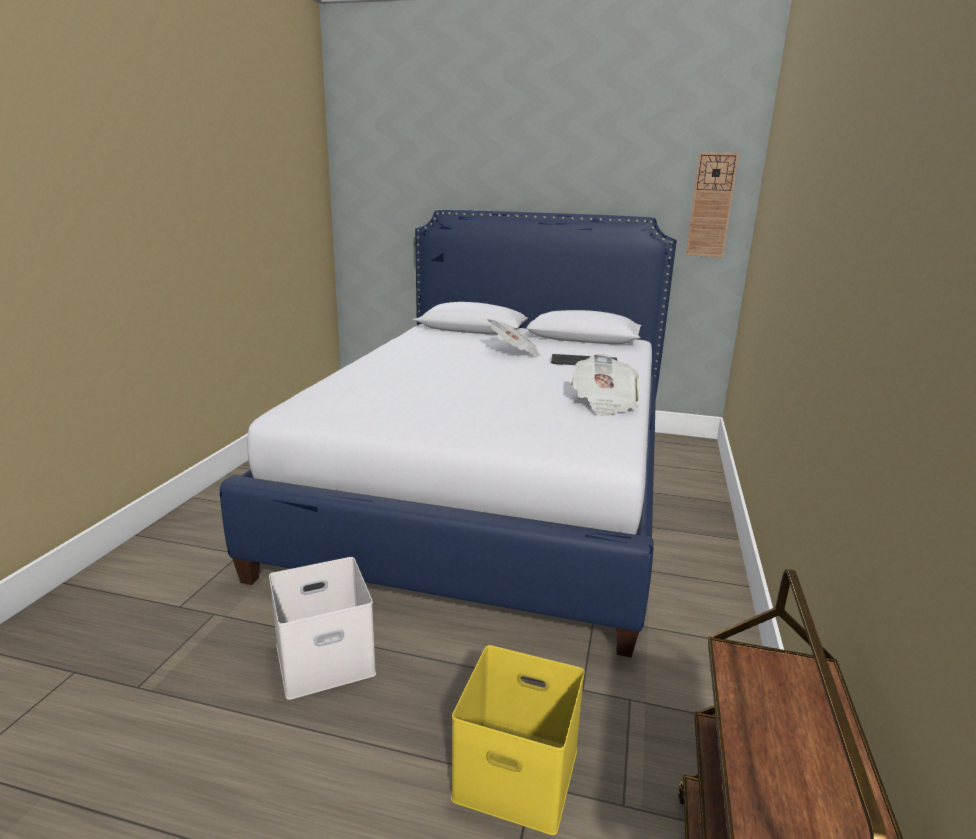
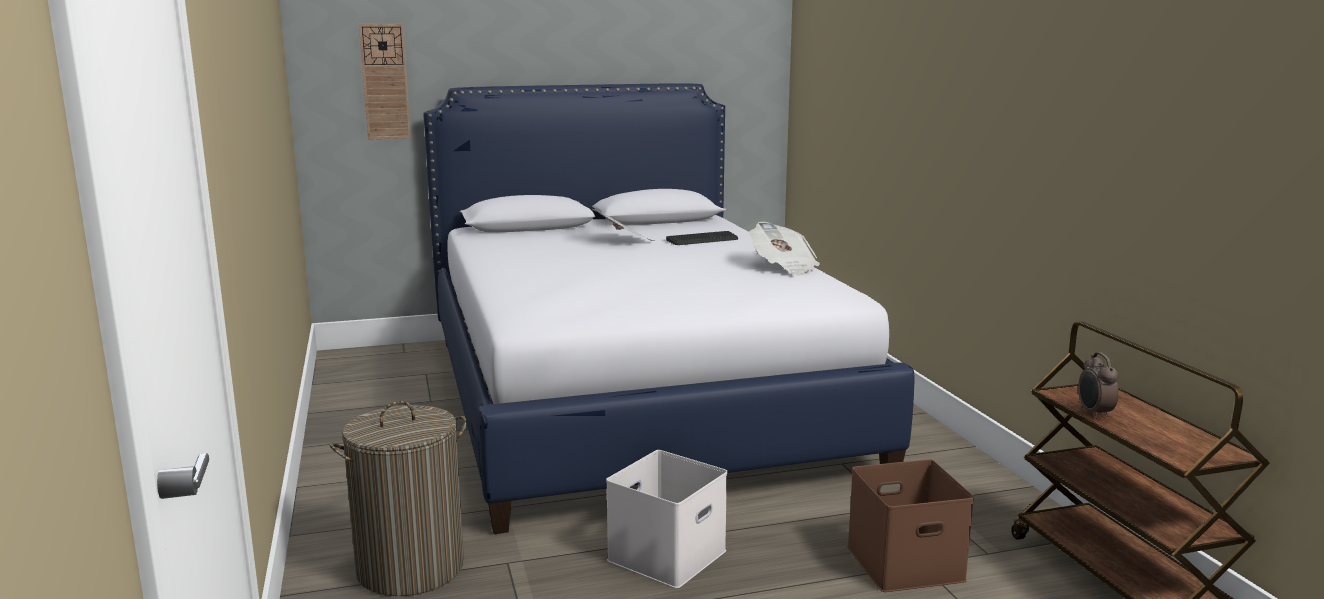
camera: 30 degrees left, 5 degrees down
(155, 592) = (411, 568): none -> laundry basket
(519, 772) = (906, 562): yellow storage box -> brown storage box
(711, 205) = (749, 68): wall clock -> wall clock (385, 82)
(741, 715) = (1094, 413): none -> alarm clock

